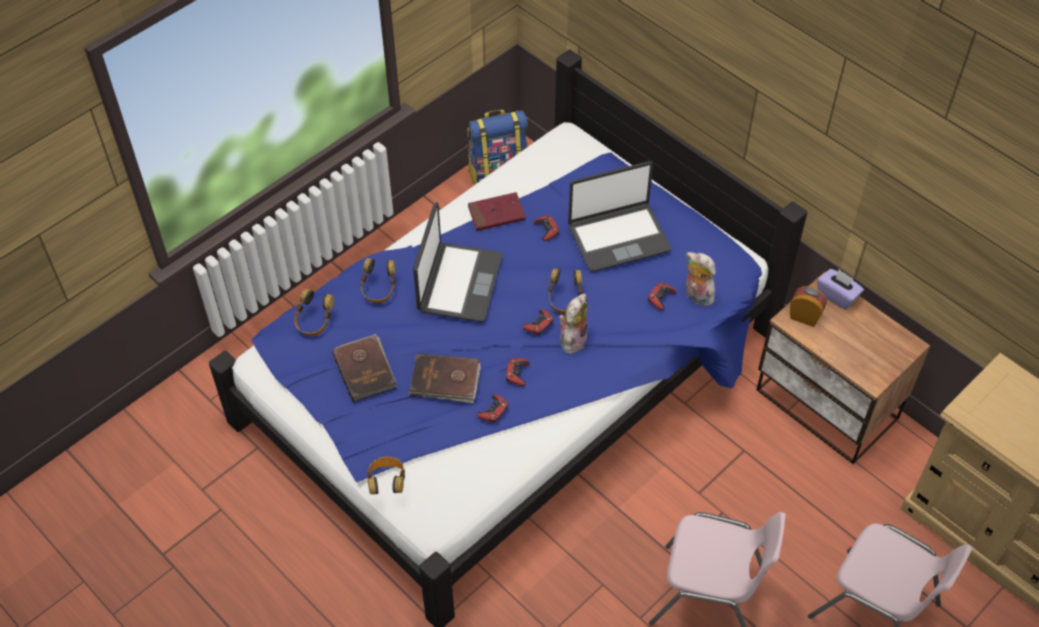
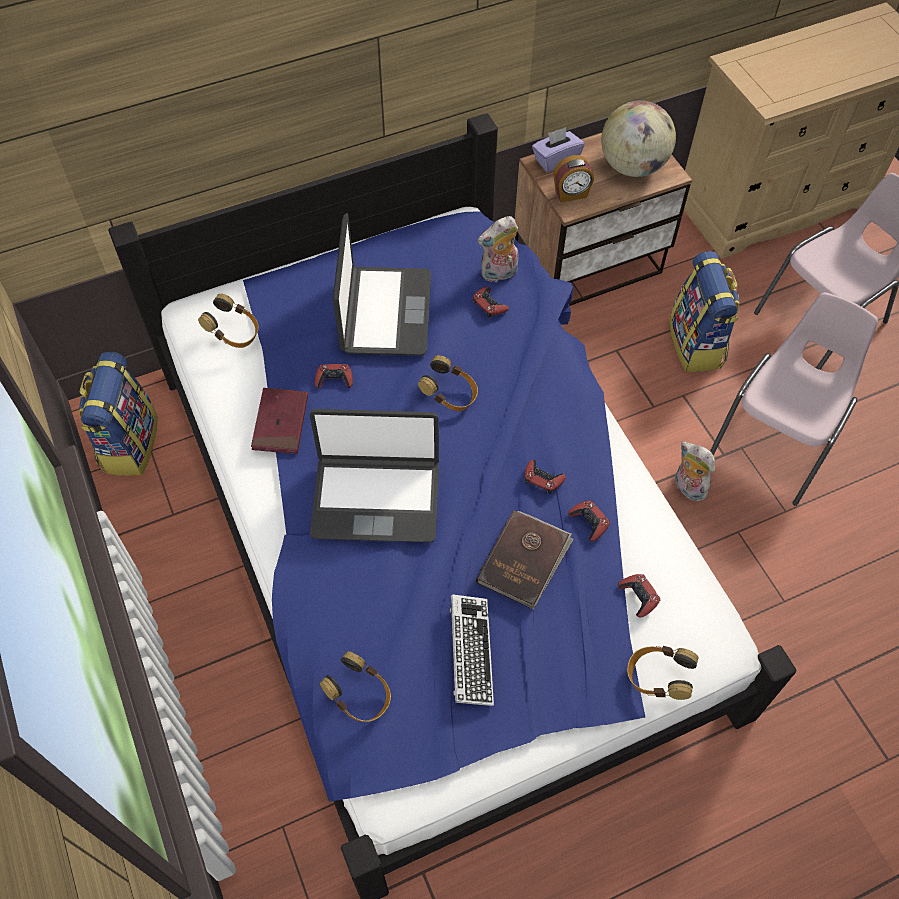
camera: 70 degrees left, 5 degrees up
(365, 369) = (470, 652): brown book -> keyboard
(379, 289) = (341, 596): headphones -> headphones (234, 333)
(458, 283) = (376, 498): laptop -> laptop turned 150 degrees clockwise
(538, 324) = (479, 433): red game controller -> red game controller (638, 596)
(572, 339) = (512, 407): plush toy -> plush toy (687, 488)
(784, 511) = (696, 344): none -> backpack
(804, 316) = (571, 194): alarm clock -> alarm clock turned 150 degrees counterclockwise
(864, 351) = (633, 166): none -> globe

